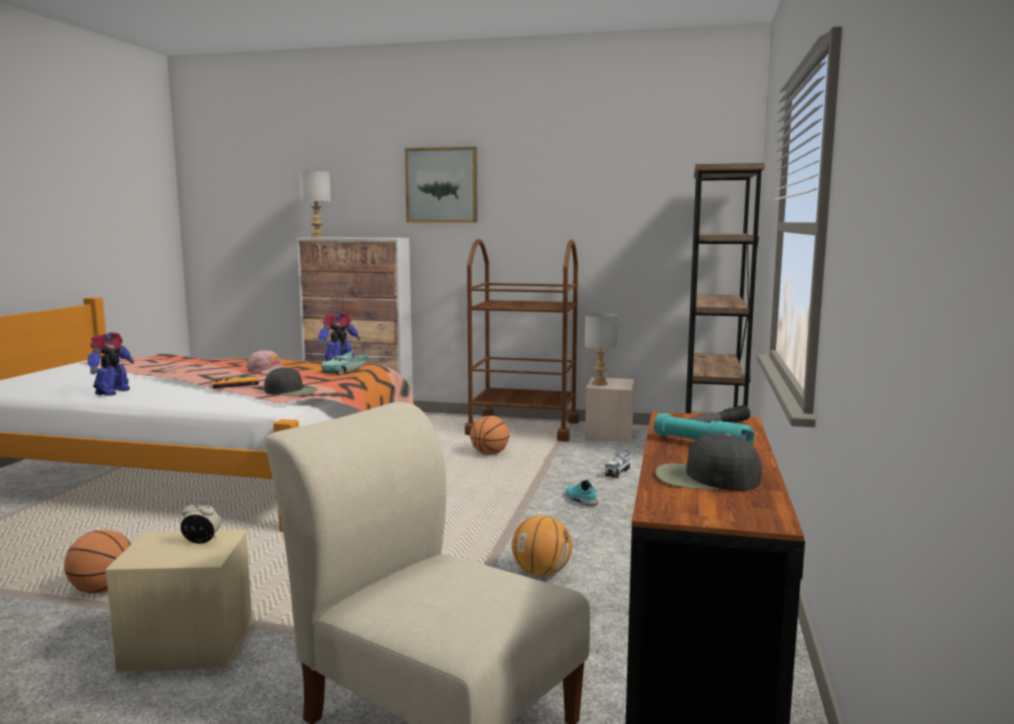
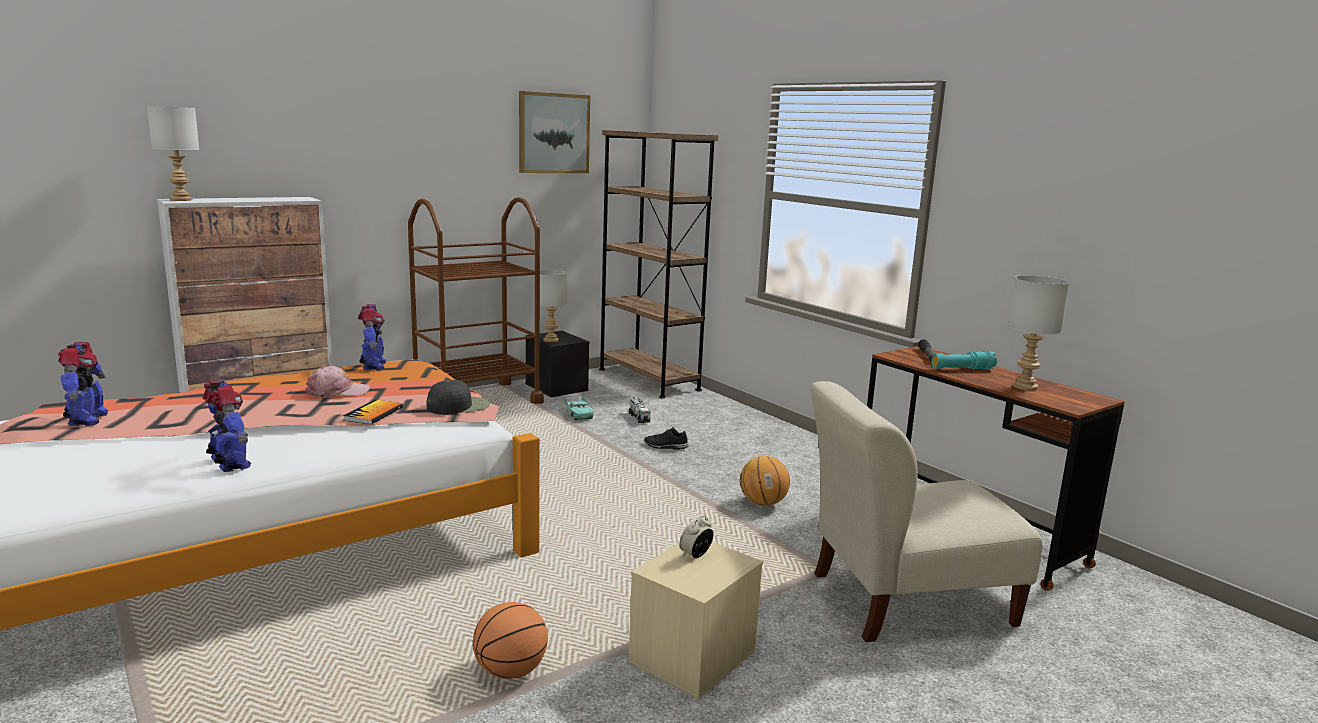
camera: 50 degrees left, 5 degrees up
(140, 361) = (86, 420): none -> toy robot
(344, 370) = (415, 373): turquoise toy car -> turquoise toy car (578, 414)
(441, 185) = (345, 131): picture -> picture (553, 133)
(489, 454) = (509, 431): basketball -> none
(580, 500) = (665, 446): turquoise shoe -> black shoe
(610, 433) = (557, 387): beige storage box -> black storage box
(705, 478) = (1026, 386): black cap -> grey table lamp

